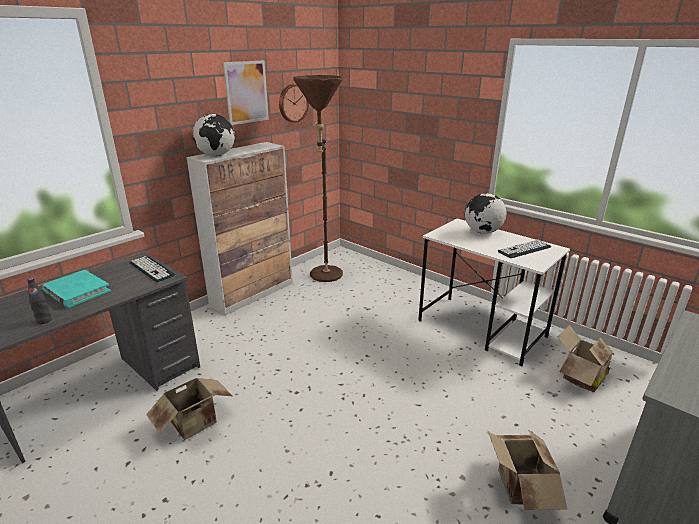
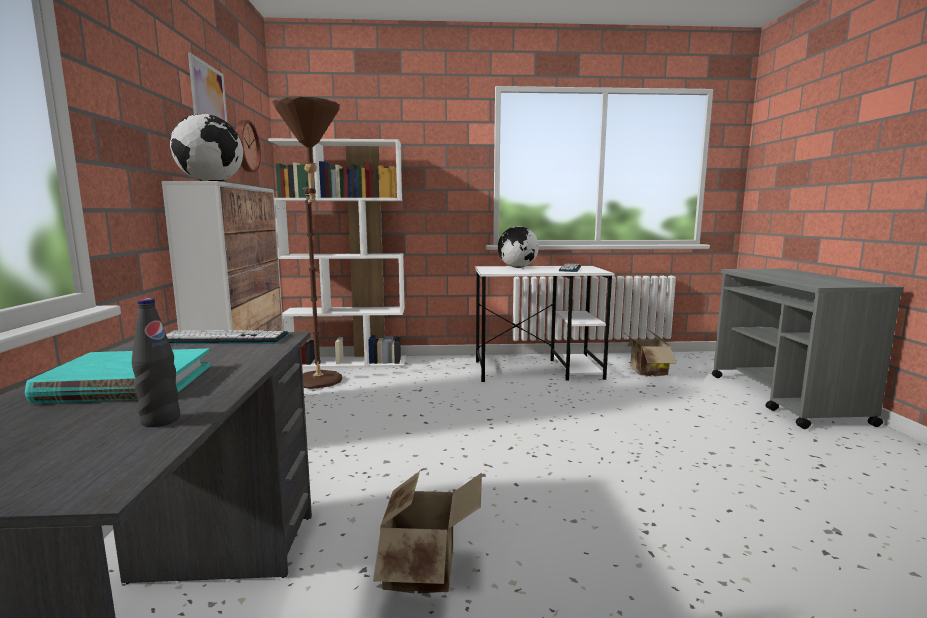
camera: 45 degrees left, 15 degrees down
(365, 264) = (348, 362): none -> white bookcase
(519, 489) = (745, 439): cardboard box -> none

